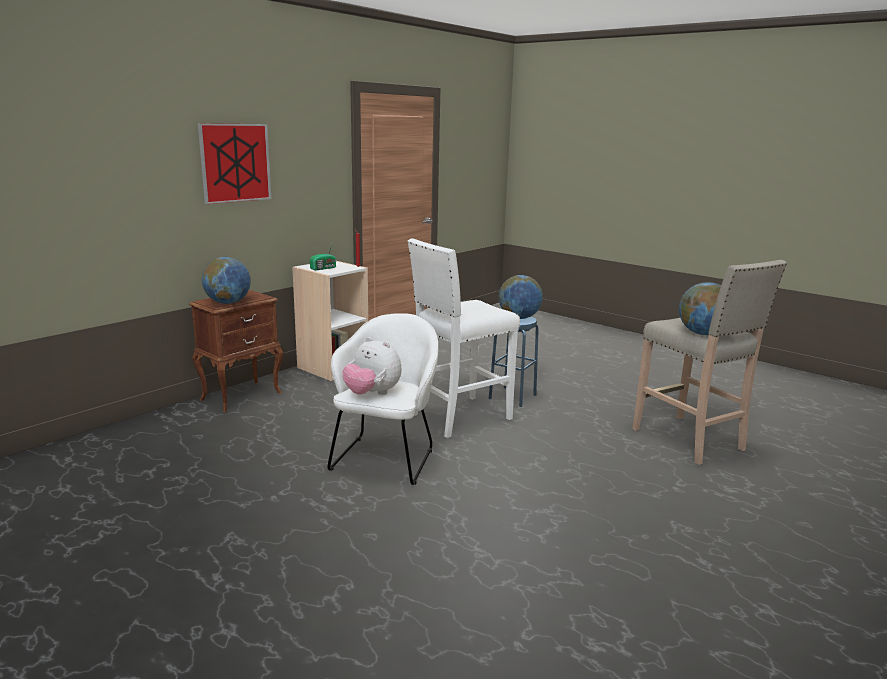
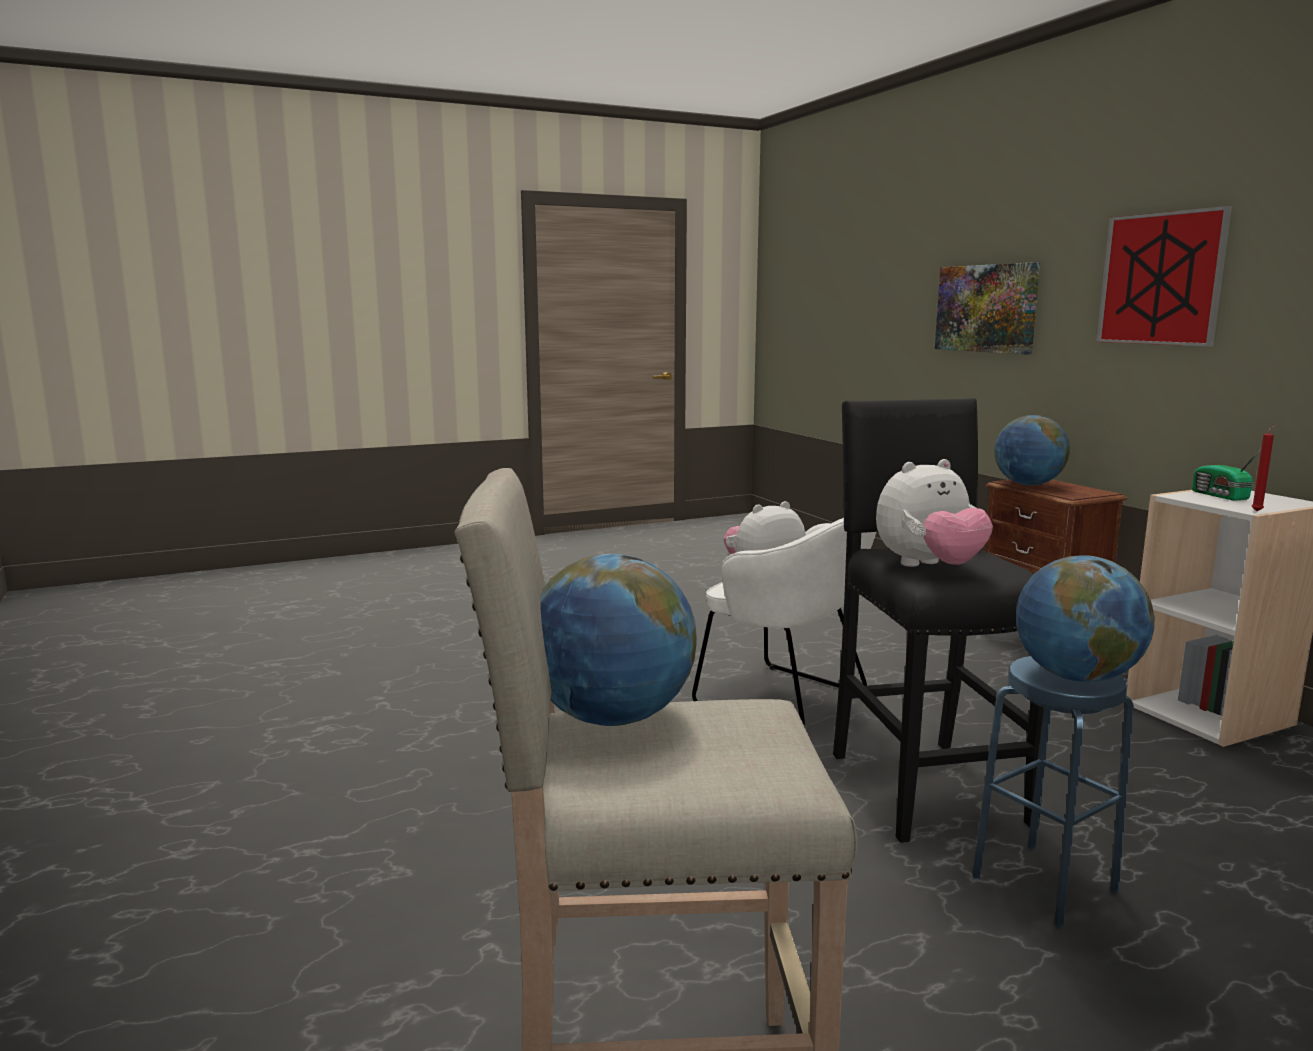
camera: 115 degrees right, 5 degrees down
(96, 188) = (986, 308): none -> picture
(458, 417) = (925, 785): white stool -> black stool
(479, 311) = (929, 567): none -> plush toy

